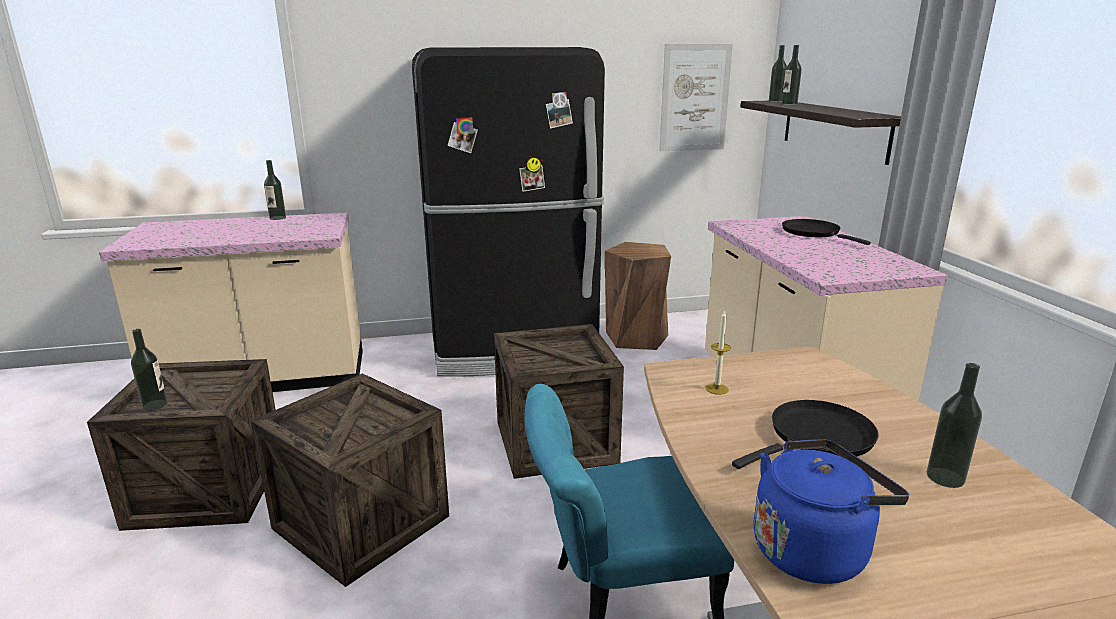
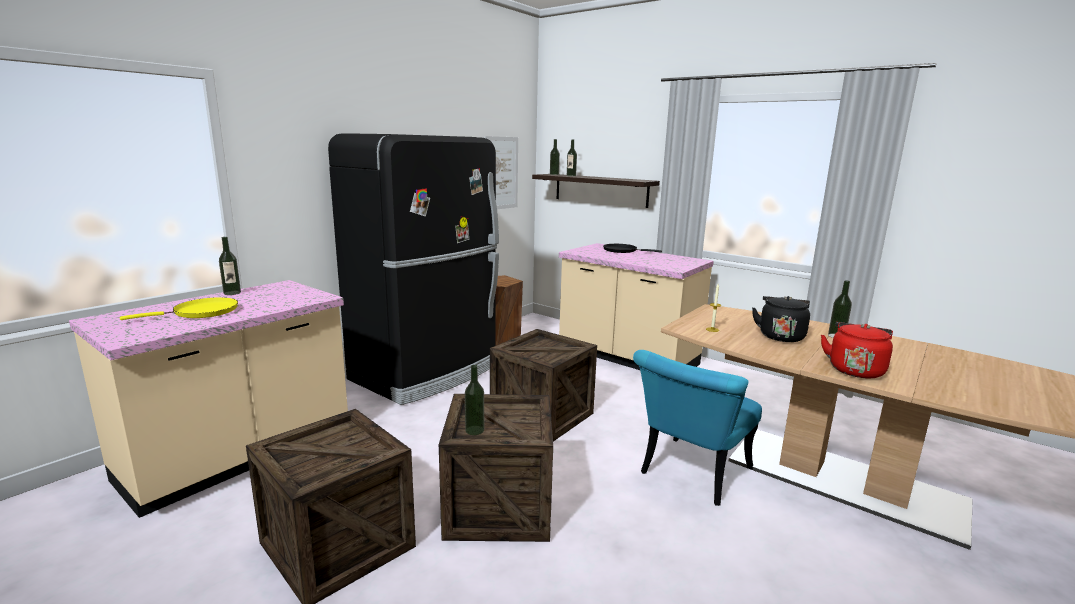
camera: 40 degrees left, 5 degrees down
(155, 405) = (321, 468): bottle -> bottle (474, 430)
(216, 232) = (201, 312): none -> yellow frying pan
(813, 549) = (855, 370): blue kettle -> red kettle
(817, 437) = (780, 336): black frying pan -> black kettle

